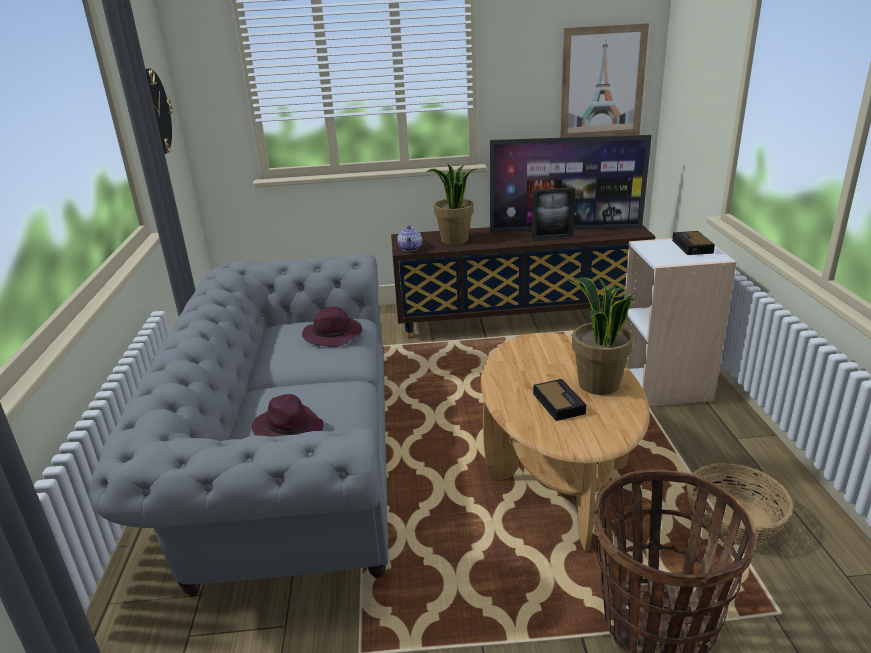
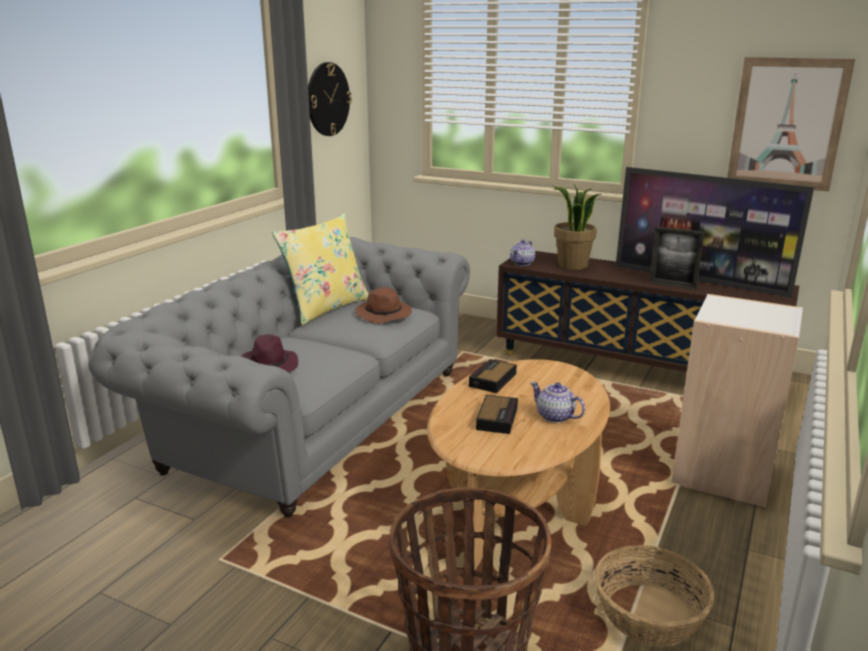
camera: 30 degrees right, 5 degrees down
(261, 345) = (326, 308): none -> yellow pillow
(334, 335) = (384, 315): purple hat -> brown hat
(598, 384) = (555, 417): potted plant -> teapot
(692, 247) = (770, 314): alarm clock -> alarm clock (492, 380)

